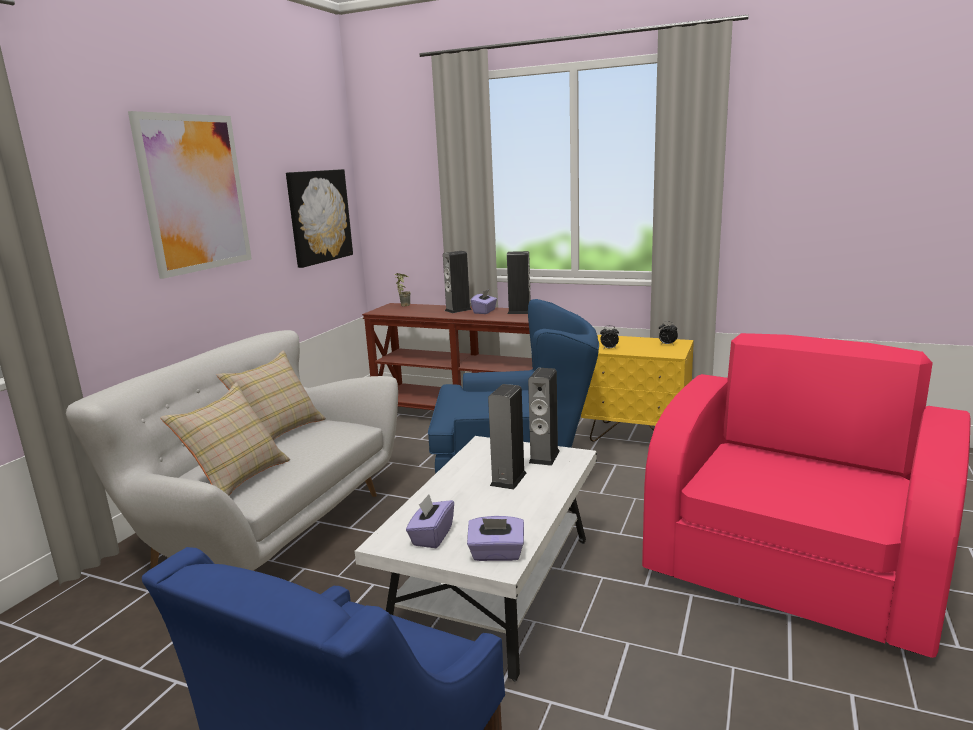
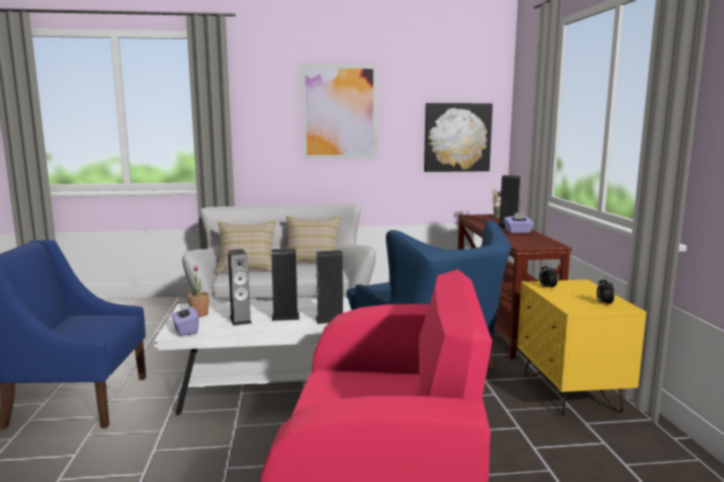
camera: 60 degrees right, 5 degrees down
(431, 536) = (199, 314): purple tissue box -> potted plant
(519, 312) = (536, 238): speaker -> speaker (240, 320)

